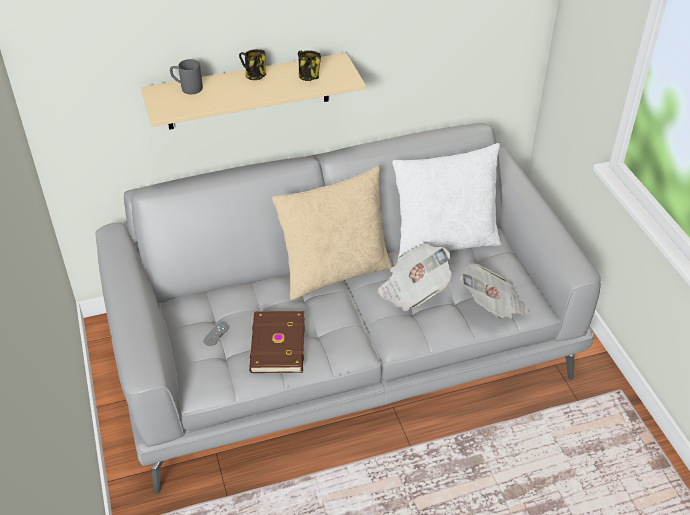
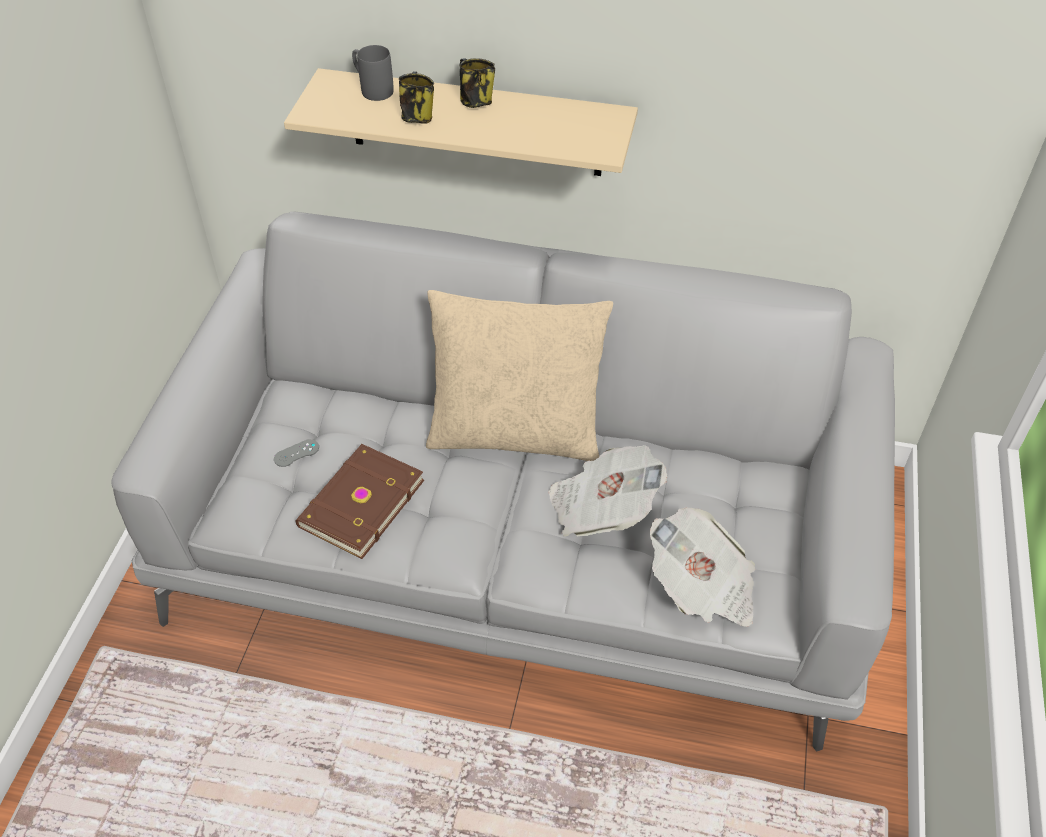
camera: 30 degrees right, 5 degrees up
(308, 77) = (547, 126): mug -> mug (417, 116)
(444, 241) = (703, 454): white pillow -> none

